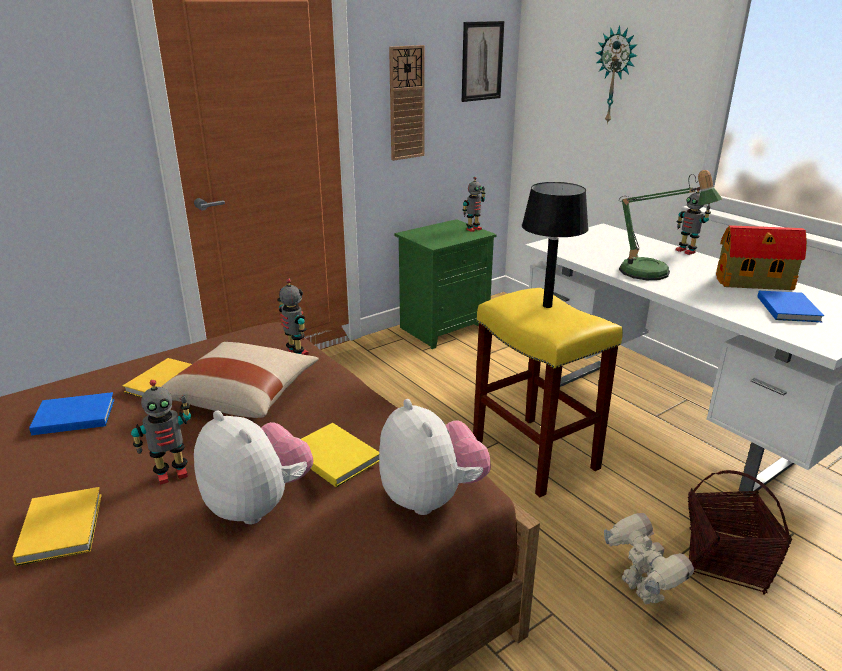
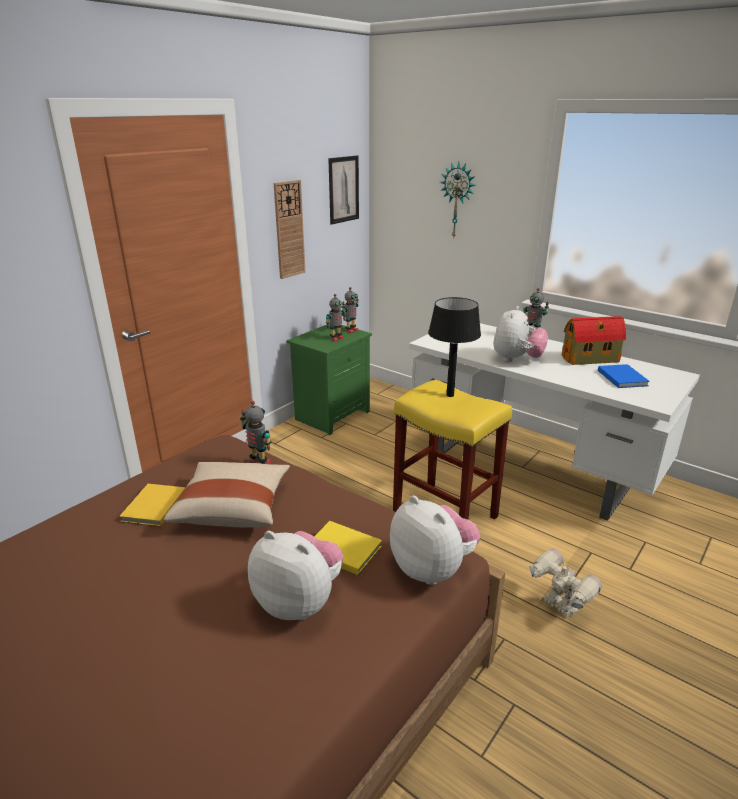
camera: 15 degrees left, 0 degrees up
(63, 526) = (137, 655): yellow book -> none
(72, 416) = (84, 552): blue book -> none
(172, 474) = (210, 589): toy robot -> toy robot (336, 338)
(652, 274) = (516, 359): table lamp -> plush toy
(725, 561) = (608, 572): basket -> none

